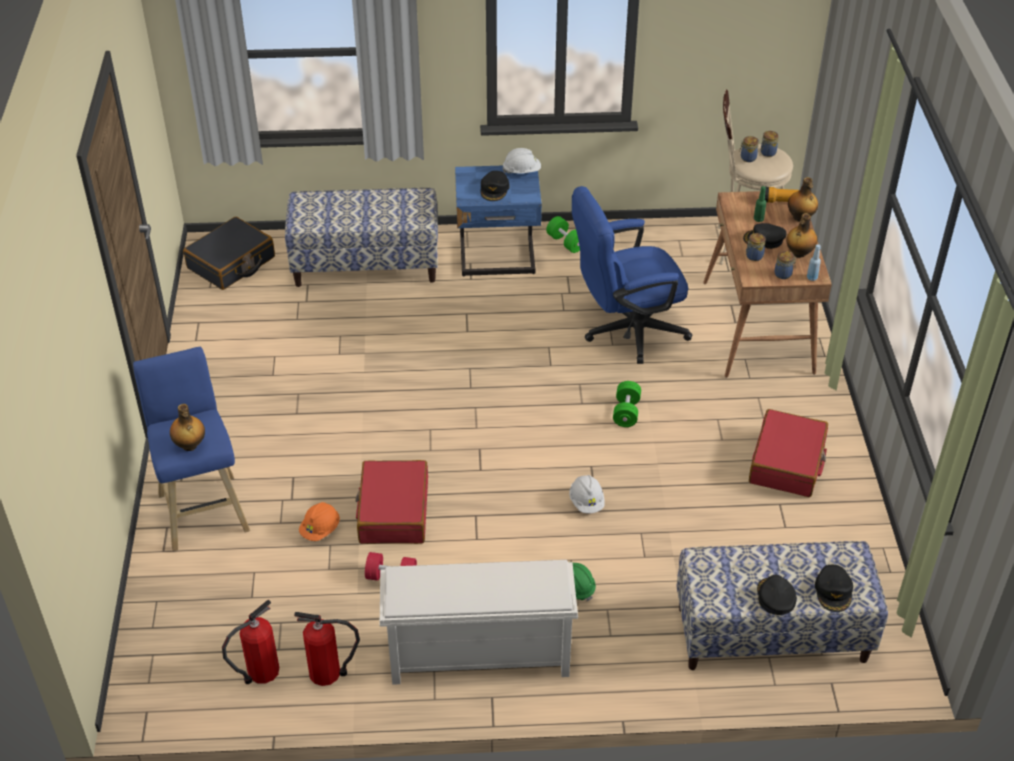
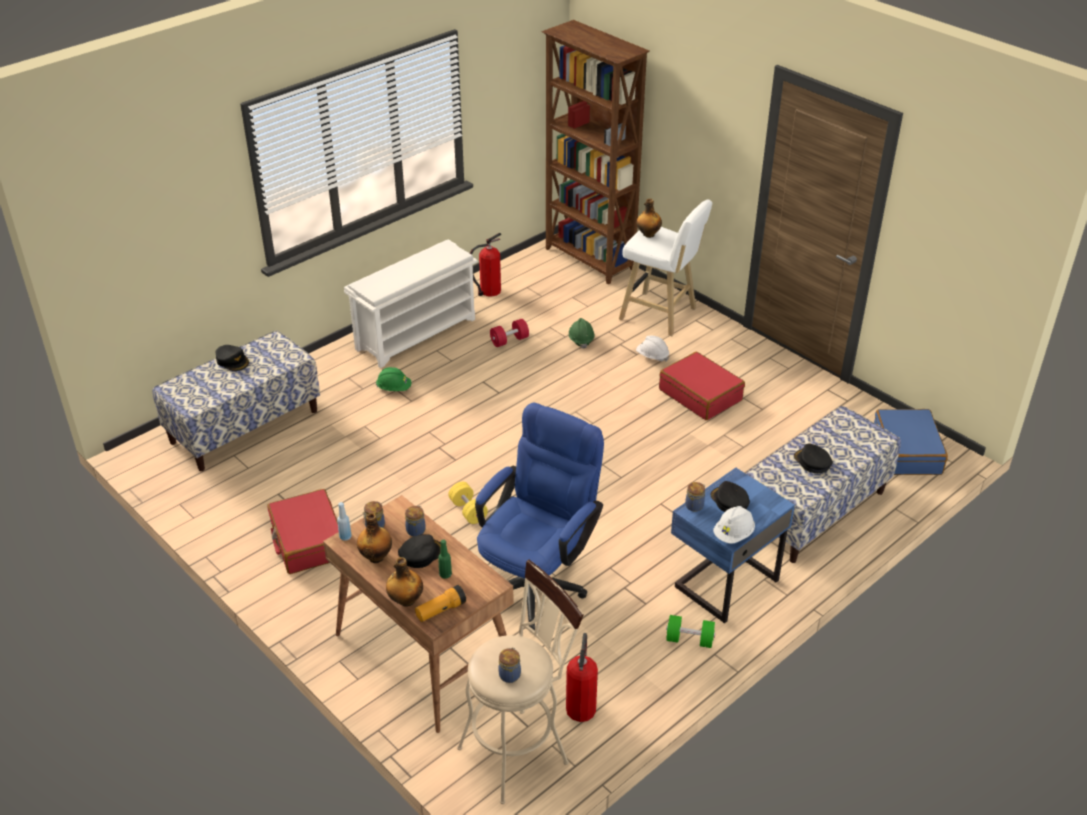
camera: 140 degrees right, 5 degrees down
(155, 646) = (589, 260): none -> brown bookcase
(203, 509) = (661, 315): blue stool -> white stool
(231, 263) = (906, 451): black suitcase -> blue suitcase
(261, 673) = (522, 276): fire extinguisher -> fire extinguisher (580, 706)
(320, 530) = (581, 340): orange hard hat -> green hard hat
(393, 512) = (551, 369): red suitcase -> red suitcase (700, 395)
(586, 502) = (435, 436): white hard hat -> white hard hat (652, 356)
(626, 412) = (468, 511): green dumbbell -> yellow dumbbell
(747, 158) = (524, 653): jar -> jar (695, 505)
(833, 591) = (195, 381): black cap -> black cap (812, 462)

